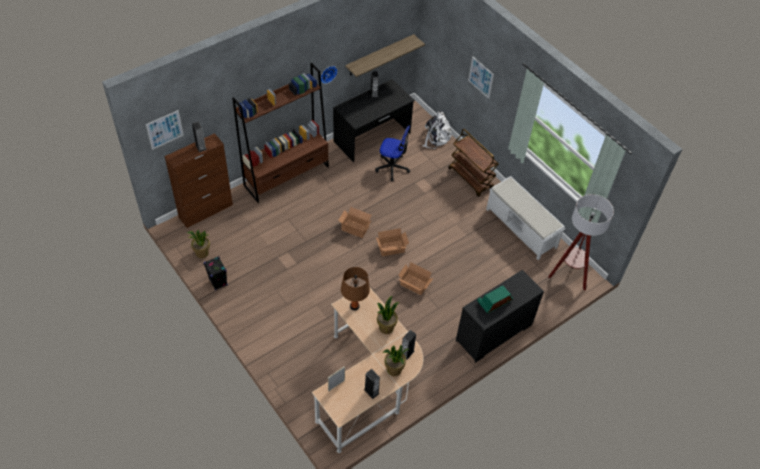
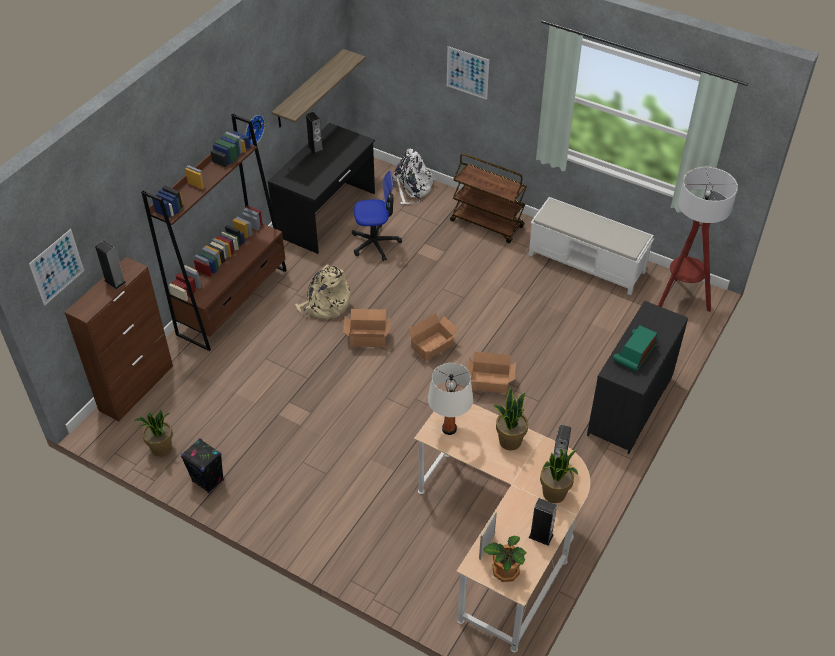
camera: 20 degrees left, 5 degrees down
(339, 403) = (505, 570): none -> potted plant
(340, 198) = (325, 305): none -> beige backpack
(354, 306) = (449, 429): brown table lamp -> white table lamp

